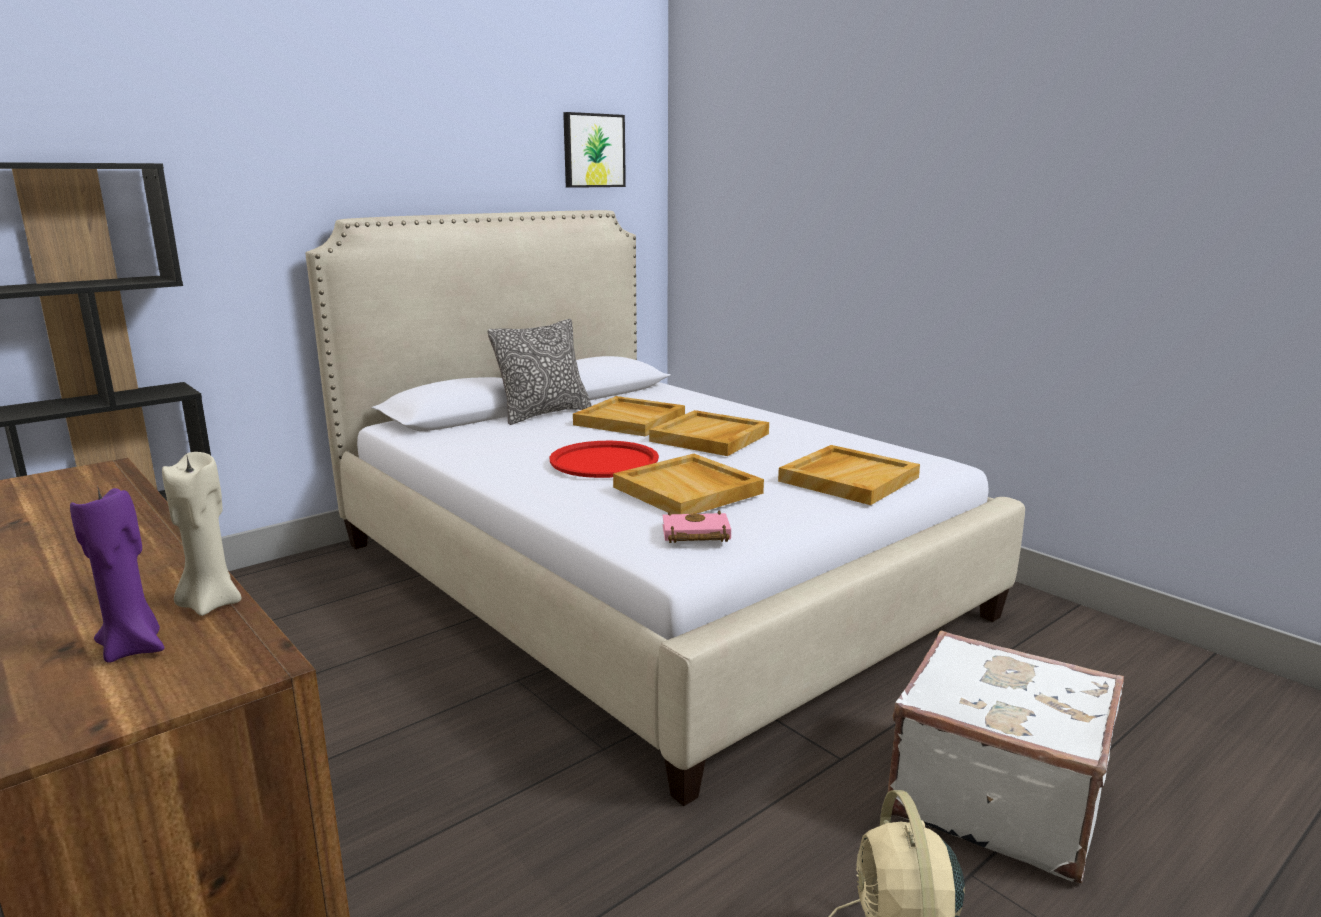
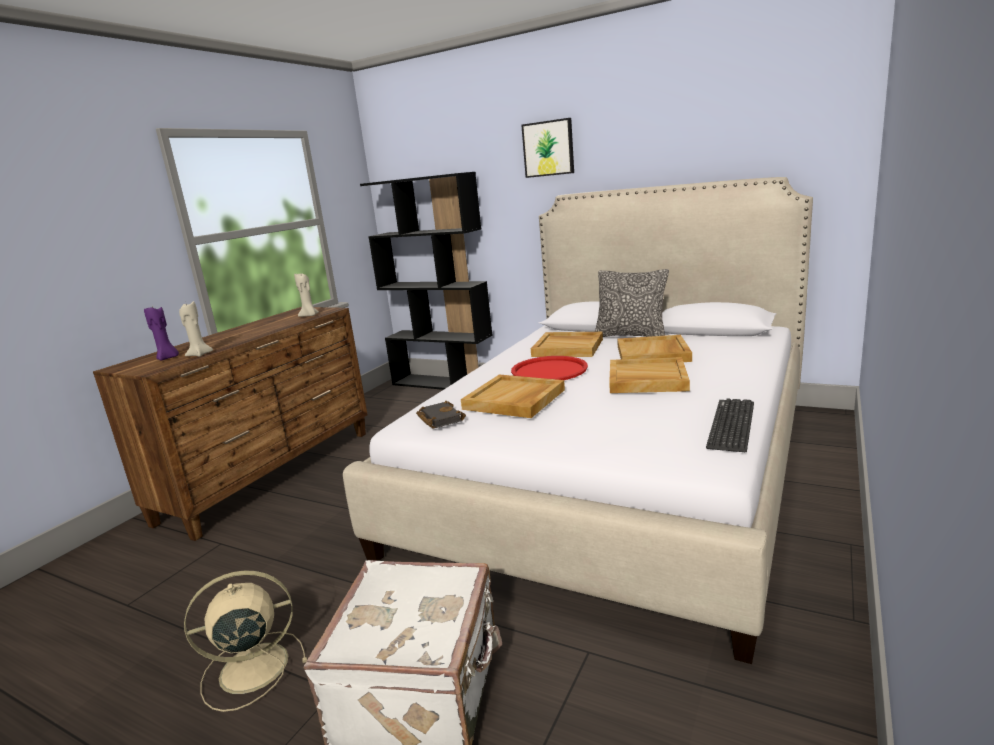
camera: 70 degrees right, 0 degrees up
(99, 488) = (309, 316): none -> beige candle
(593, 150) = (779, 124): picture -> picture (548, 148)
(694, 535) = (439, 419): pink book -> black book
(848, 479) = (608, 437): beige tray -> beige tray (568, 347)
(866, 442) = (731, 425): none -> keyboard

